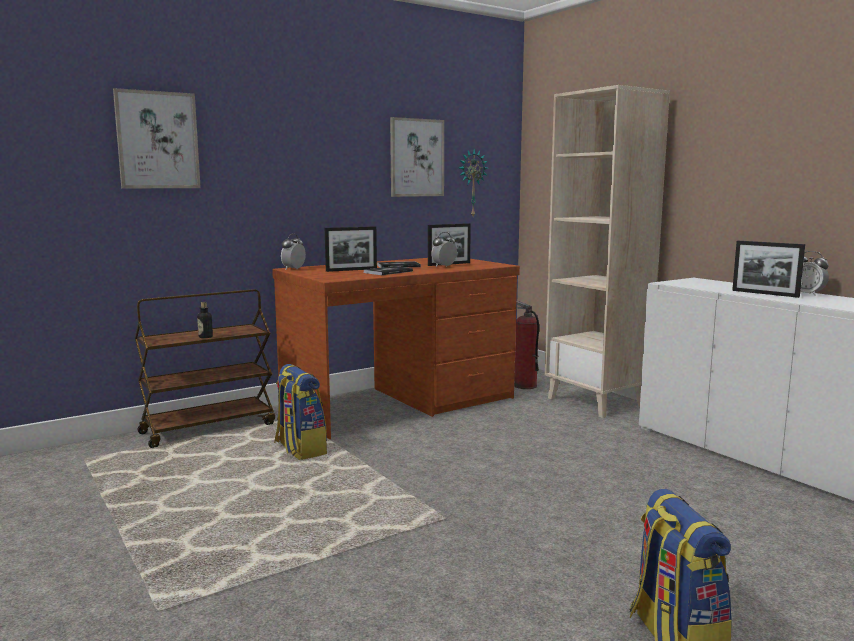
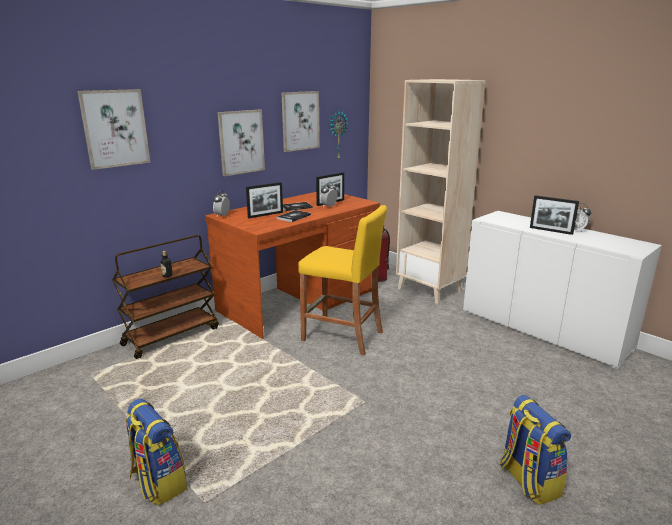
camera: 10 degrees left, 10 degrees up
(300, 449) = (245, 350): backpack -> backpack (158, 482)
(330, 177) = (241, 142): none -> picture
(443, 443) = (342, 336): none -> yellow stool

